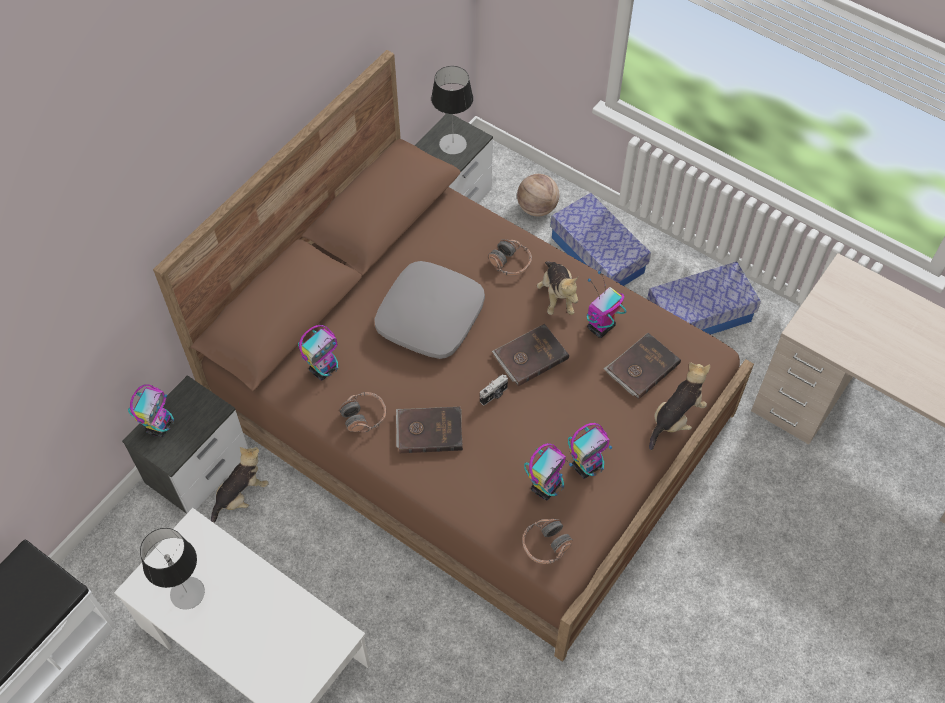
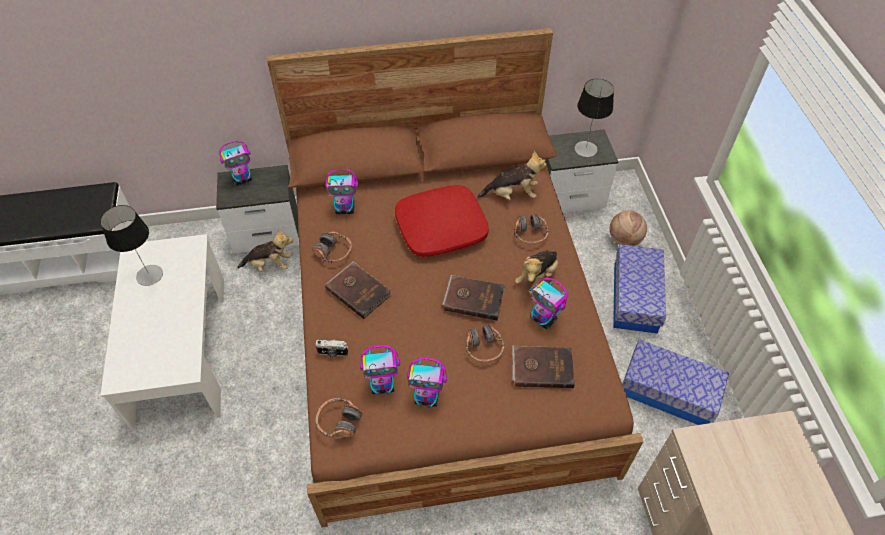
camera: 45 degrees right, 5 degrees down
(430, 317) = (441, 227): grey pillow -> red pillow
(494, 395) = (422, 303): camera -> camera (332, 353)
(583, 390) = (484, 348): none -> headphones
(600, 328) = (544, 319): toy robot -> toy robot turned 135 degrees counterclockwise
(676, 418) = (528, 422): plush toy -> plush toy (512, 194)

